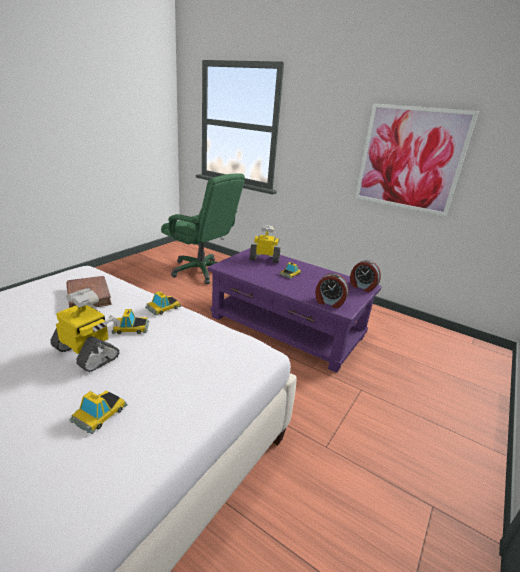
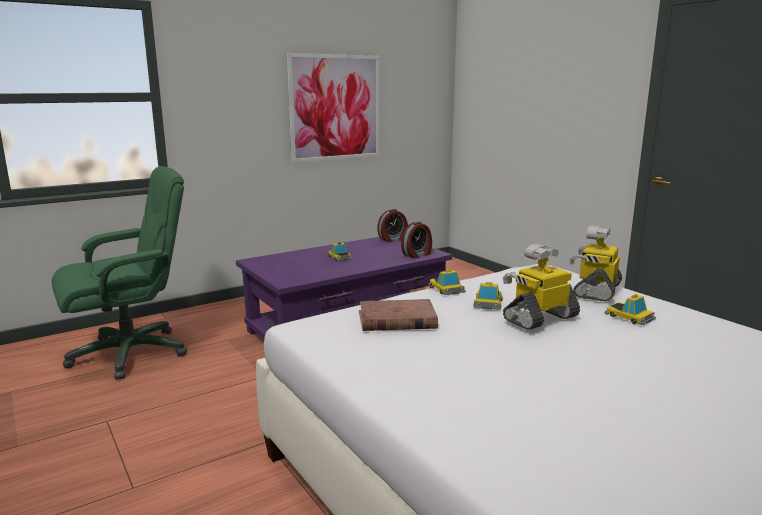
camera: 65 degrees left, 10 degrees down
(264, 259) = (285, 260): toy robot -> toy robot (595, 290)

